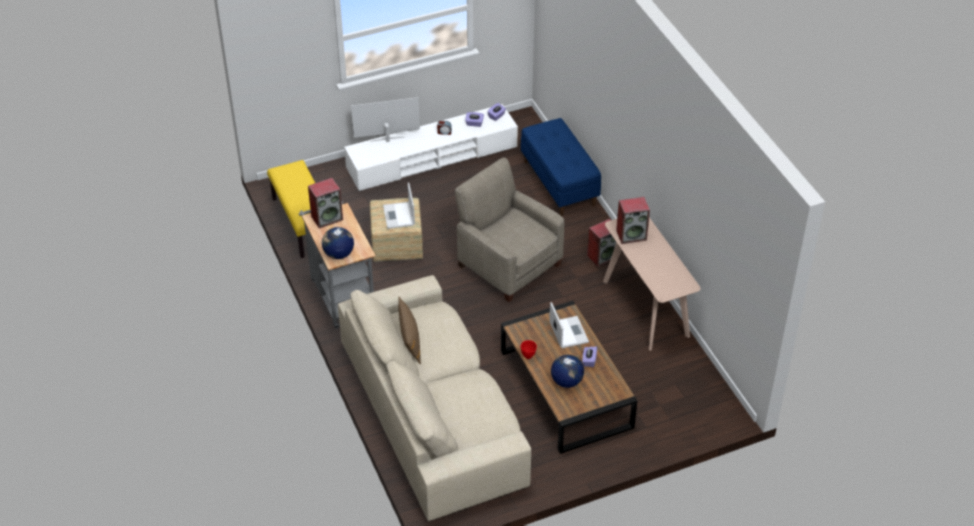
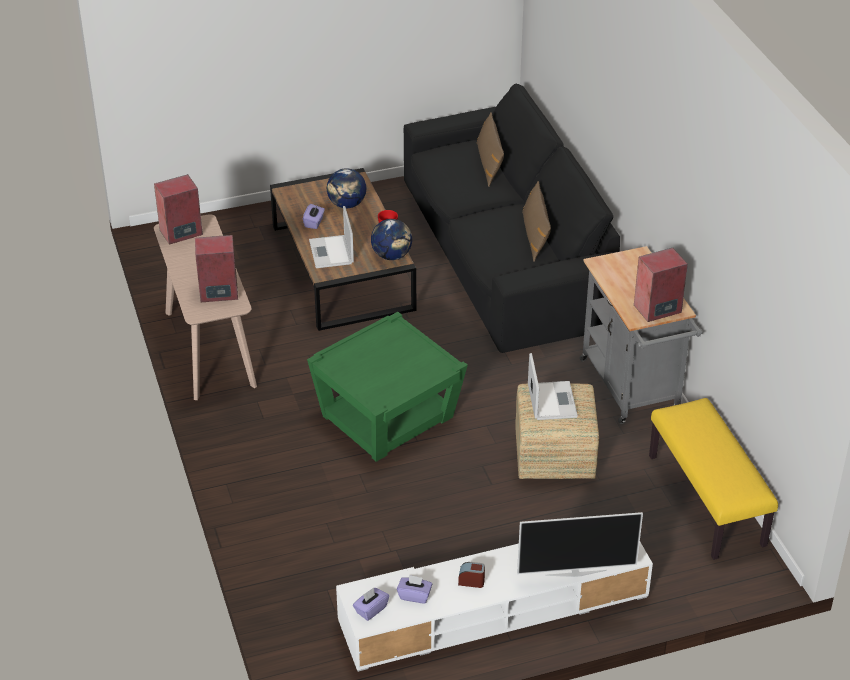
camera: 175 degrees left, 5 degrees down
(338, 254) = (634, 261): globe -> globe (392, 256)
(434, 412) = (506, 253): beige sofa -> black sofa
(450, 417) = (489, 164): none -> brown pillow
(508, 264) = (388, 417): beige armchair -> green side table
(560, 183) = (278, 544): blue bench -> none
(602, 256) = (246, 421): speaker -> speaker (180, 233)

